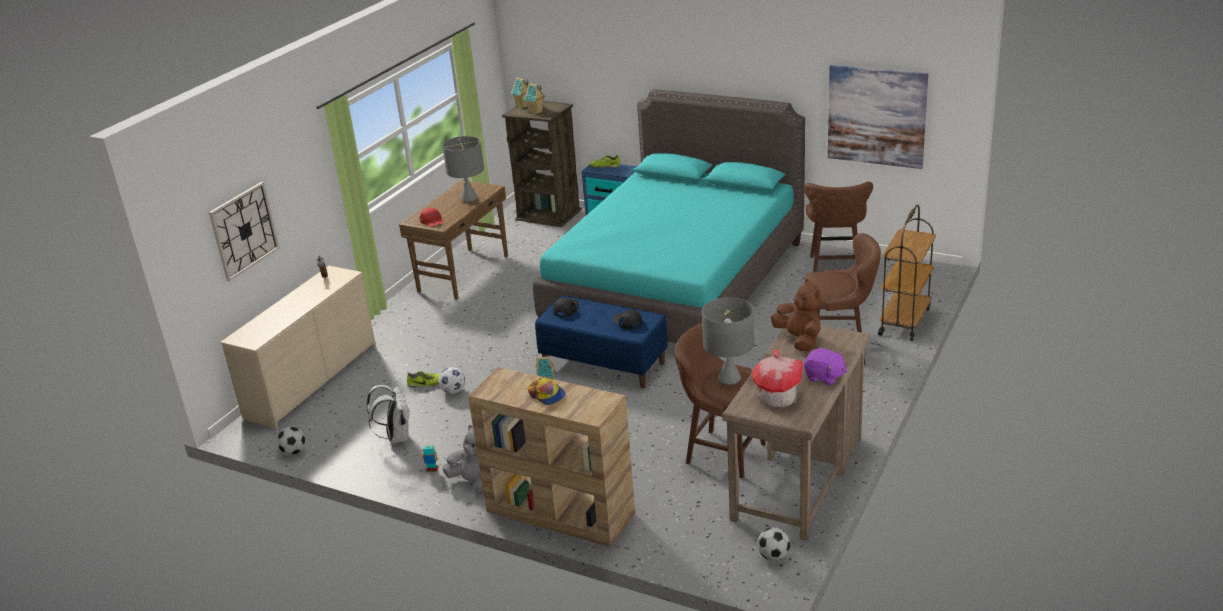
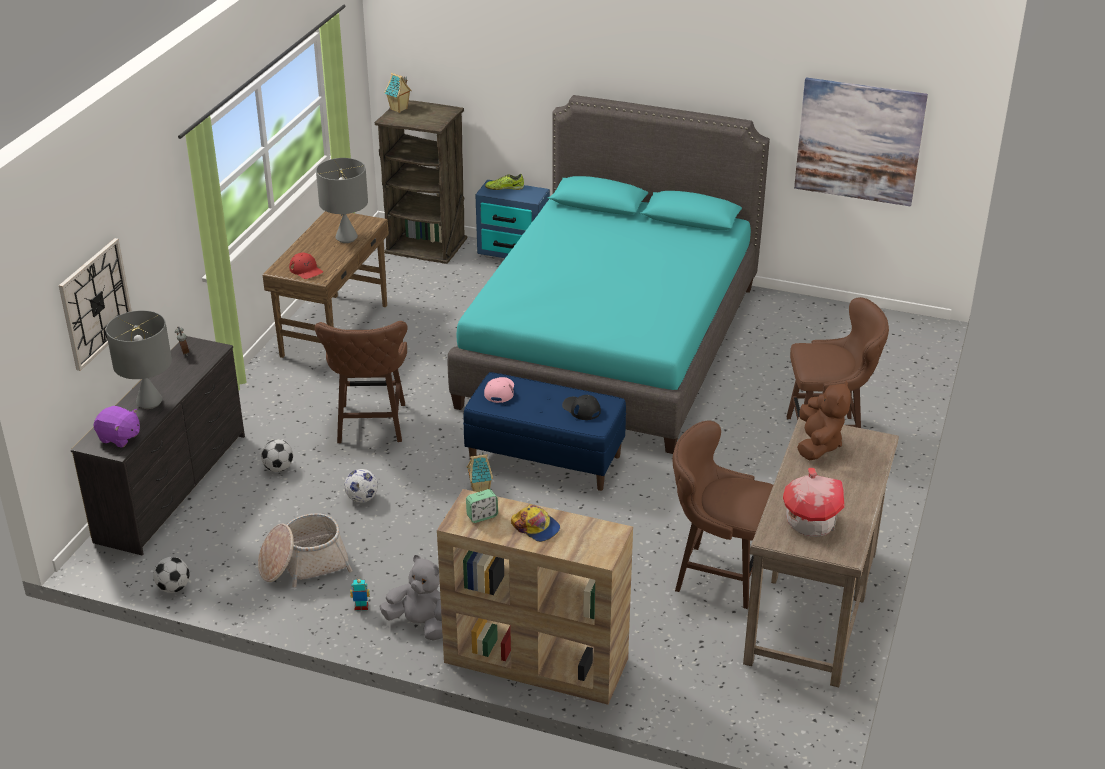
camera: 10 degrees left, 5 degrees up
(312, 381) = (173, 487): beige dresser -> black dresser
(396, 437) = (303, 564): white backpack -> basket
(426, 384) = (324, 488): shoe -> none
(506, 386) = (482, 516): none -> alarm clock
(536, 112) = (419, 119): toy house -> none
(566, 308) = (499, 391): black cap -> pink cap
(729, 380) = (735, 494): grey table lamp -> grey table lamp (149, 403)
(773, 556) = (804, 709): football -> football (278, 468)
(799, 340) = (818, 444): brown plush toy -> brown plush toy turned 45 degrees clockwise
(824, 377) = (859, 495): purple plush toy -> purple plush toy (119, 438)
(835, 269) = (801, 324): brown stool -> brown stool (371, 426)
(905, 321) = (898, 396): brown cart -> none

